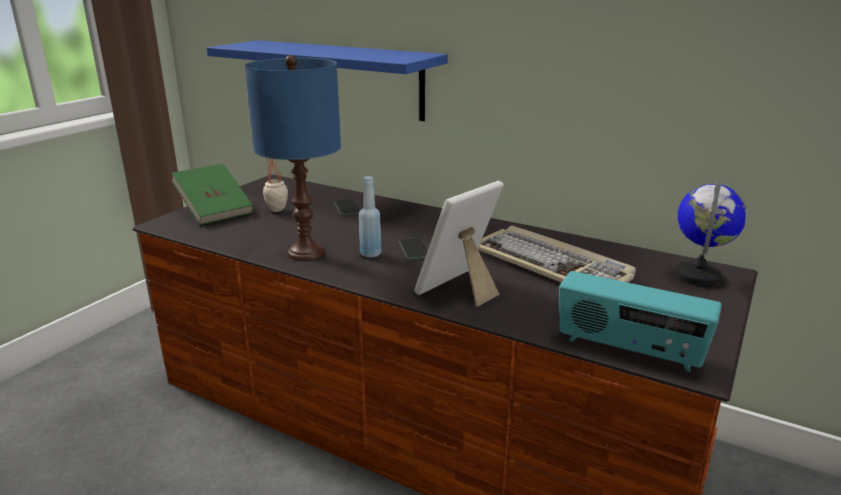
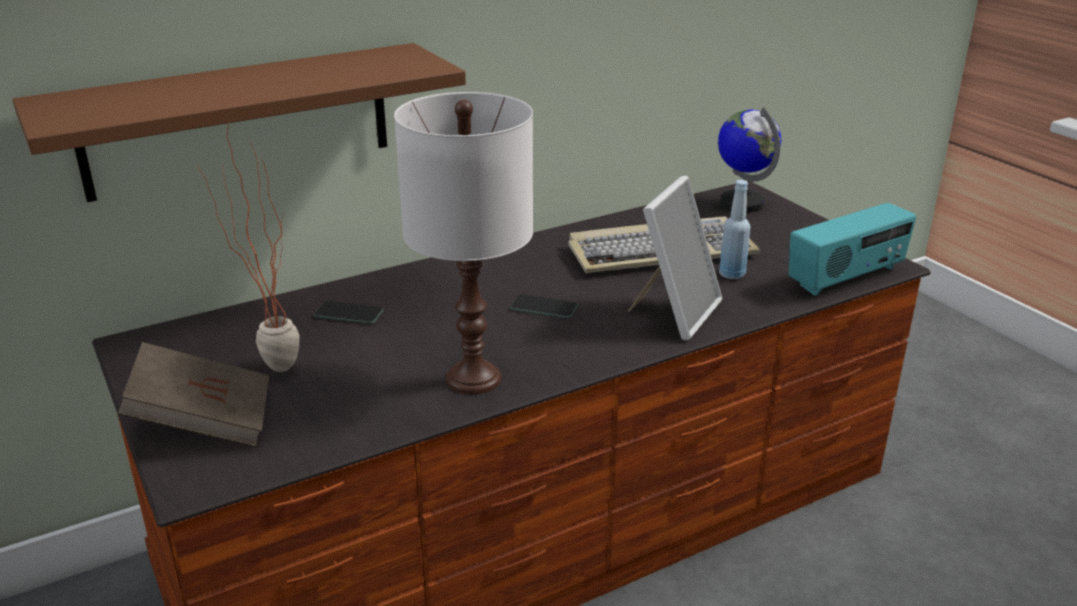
camera: 60 degrees left, 5 degrees up
(215, 211) = (203, 422): green book -> brown book
(306, 253) = (474, 378): blue table lamp -> white table lamp
(346, 79) = (238, 121): blue shelf -> brown shelf
(370, 254) = (527, 337): blue bottle -> blue bottle (732, 274)
(460, 290) = (674, 312): picture frame -> picture frame turned 135 degrees counterclockwise

